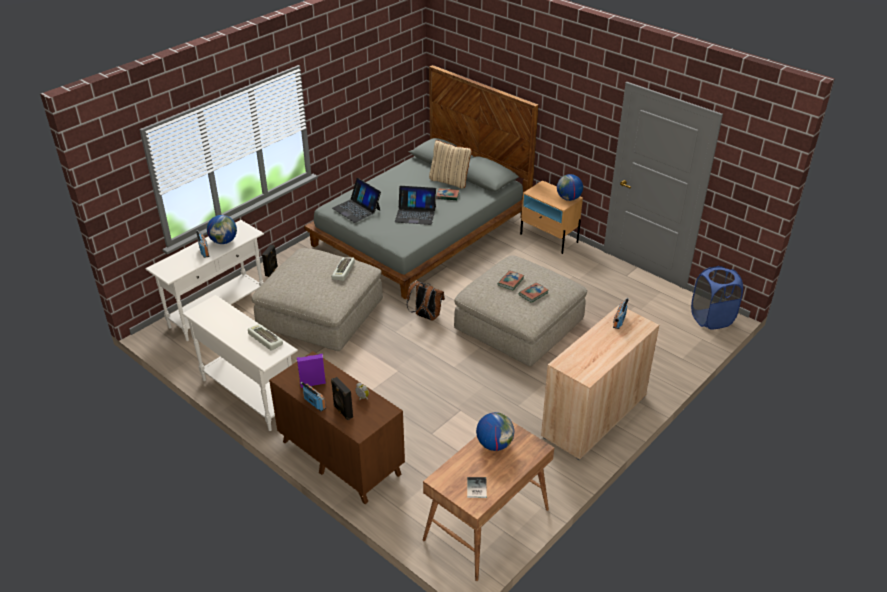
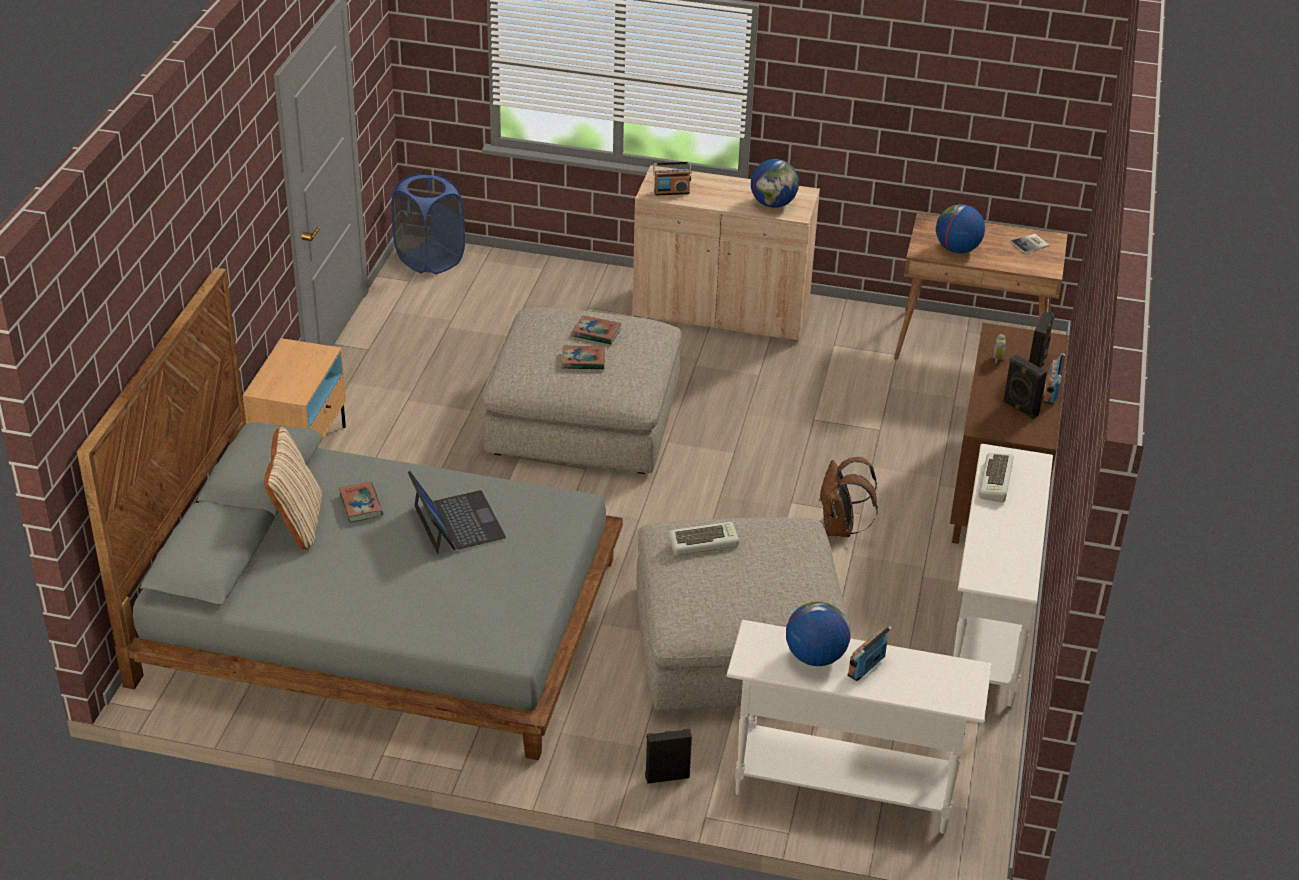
camera: 120 degrees left, 0 degrees up
(312, 383) = (1019, 409): purple speaker -> black speaker
(356, 209) = (499, 602): laptop -> none
(426, 316) = (640, 520): brown backpack -> brown backpack (840, 528)
(568, 198) = (295, 351): globe -> globe (773, 204)

